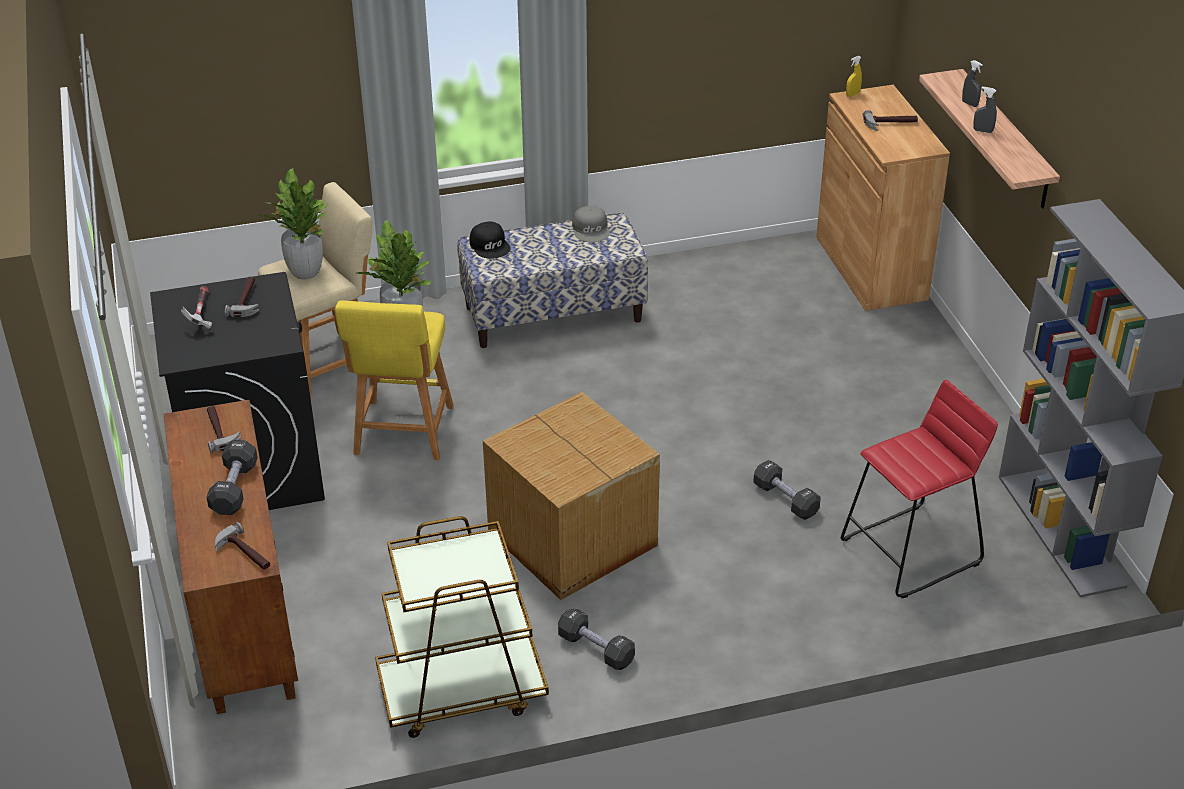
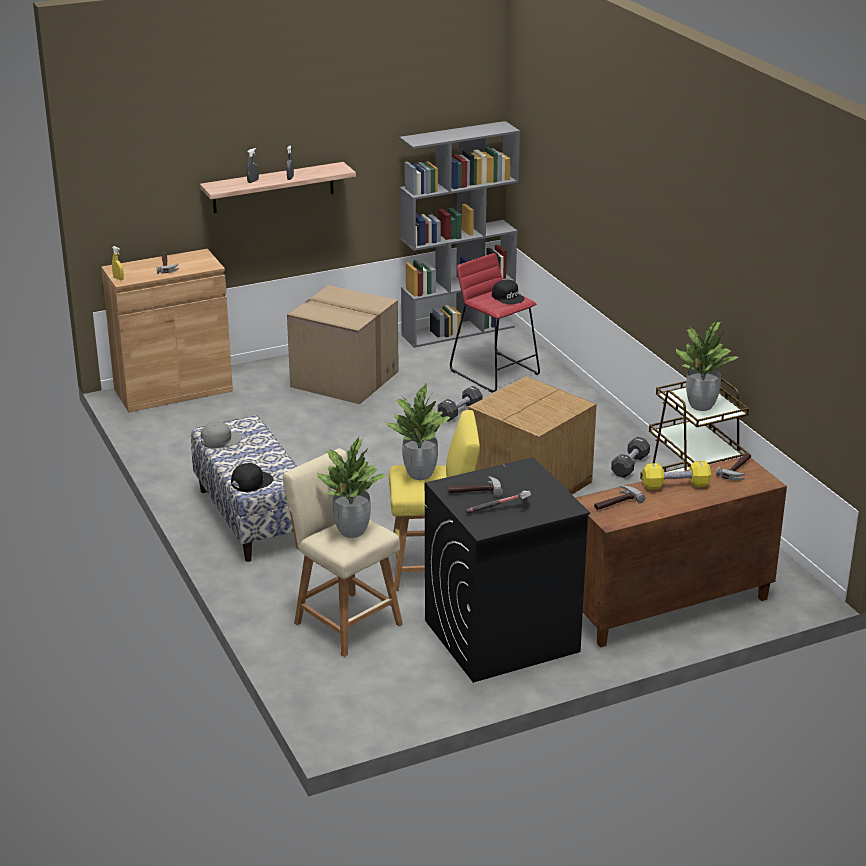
camera: 100 degrees left, 10 degrees down
(234, 488) = (675, 485): black dumbbell -> yellow dumbbell
(445, 566) = (701, 406): none -> potted plant
(894, 402) = (343, 379): none -> cardboard box
(925, 466) = (508, 297): none -> black cap

